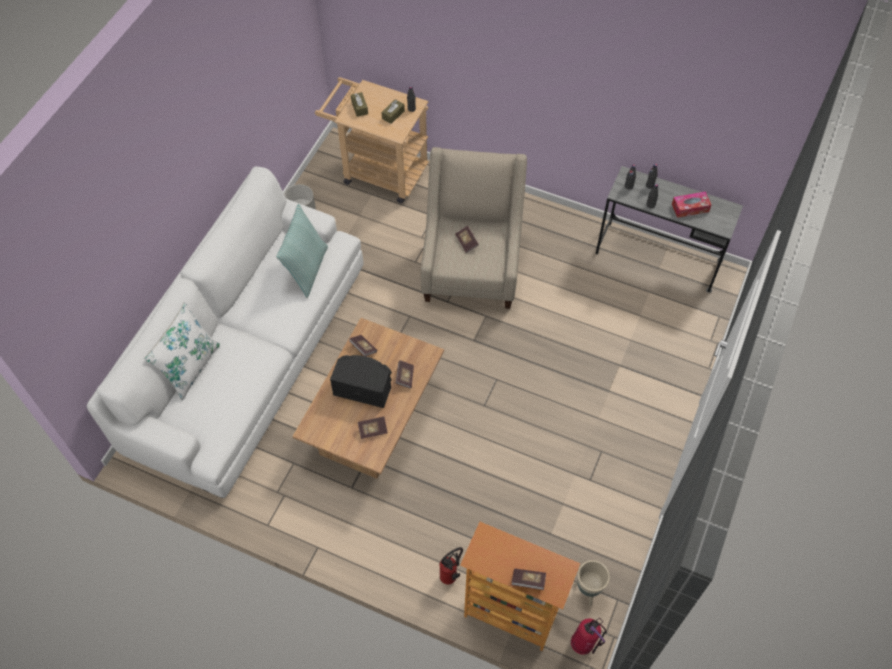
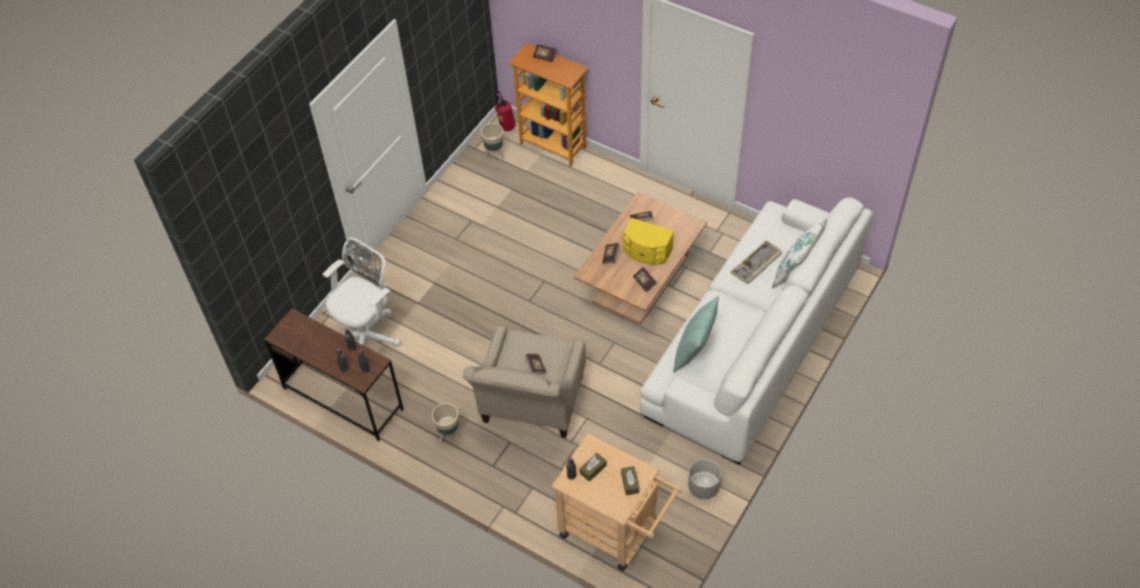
camera: 170 degrees left, 5 degrees down
(235, 372) = (756, 264): none -> keyboard
(363, 387) = (646, 252): black speaker -> yellow speaker
(451, 577) = (591, 170): fire extinguisher -> none
(544, 235) = (449, 434): none -> beige planter
(658, 257) = (343, 399): grey desk -> brown desk
(660, 322) = (367, 335): none -> white office chair
(690, 208) = (315, 340): tissue box -> none

